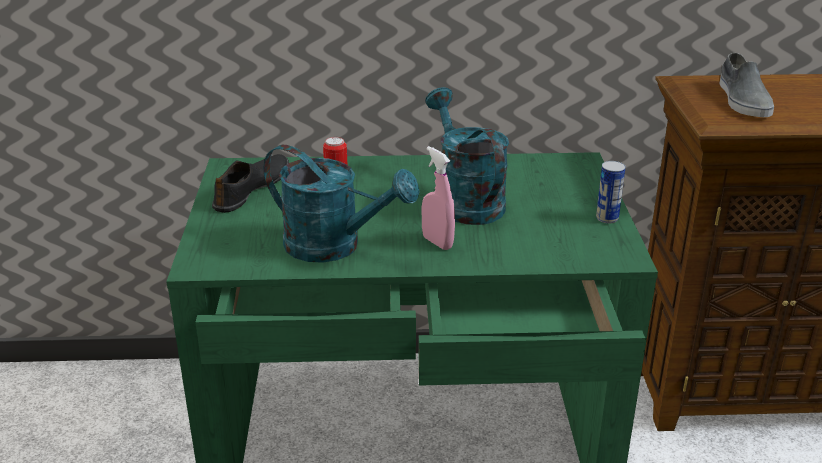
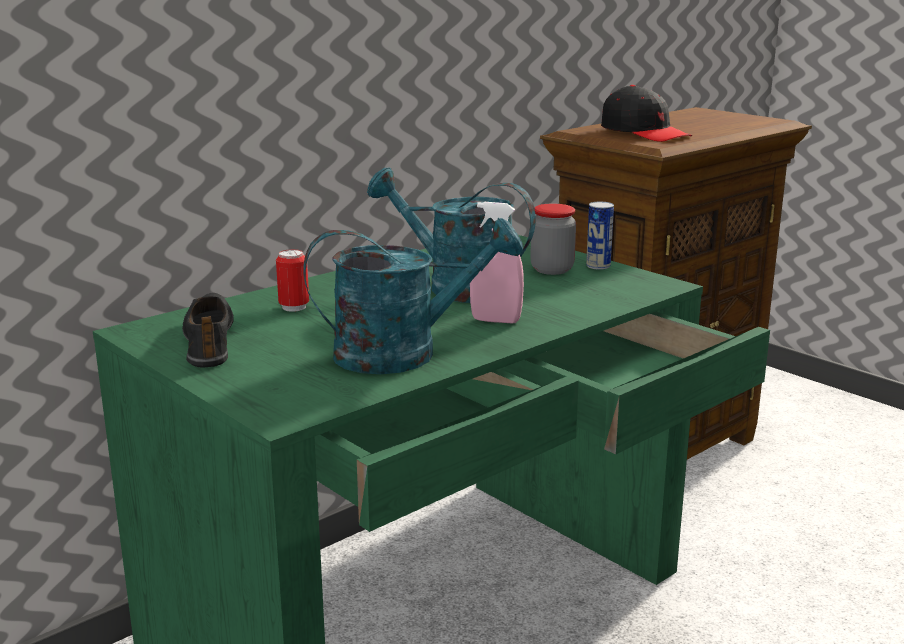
camera: 40 degrees left, 10 degrees down
(563, 208) = (552, 269): none -> jar
(742, 100) = (644, 133): grey shoe -> black cap

